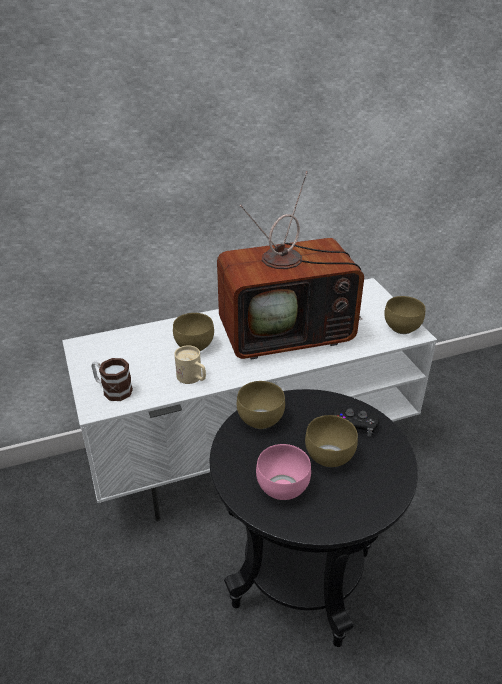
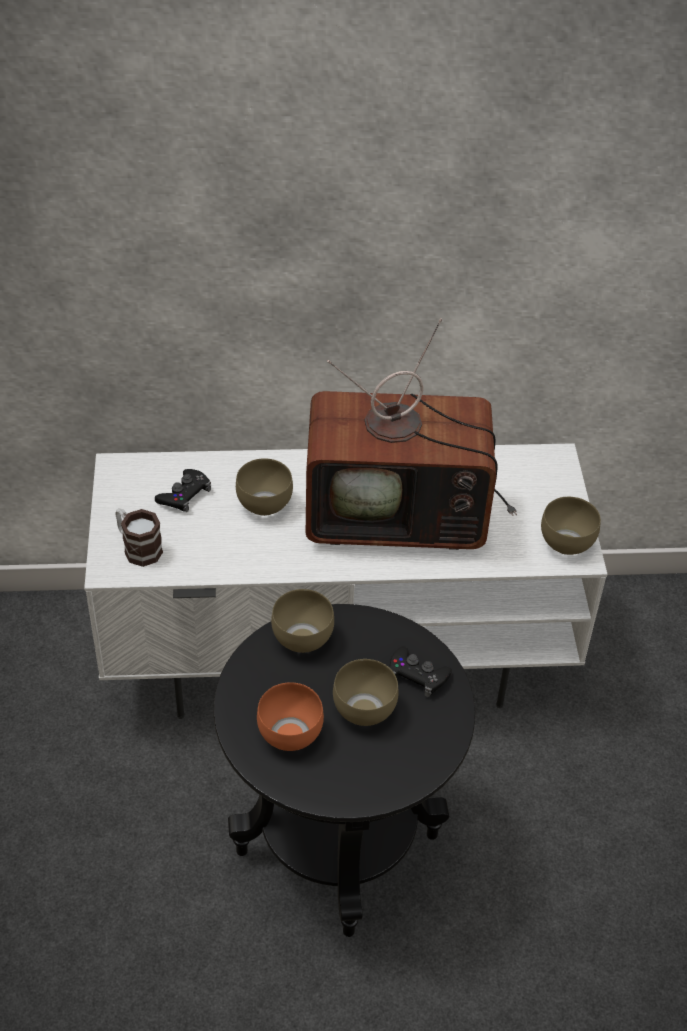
camera: 15 degrees right, 10 degrees up
(135, 351) = (184, 495): none -> black game controller
(193, 378) = (243, 555): beige mug -> none
(281, 489) = (287, 735): pink bowl -> orange bowl

